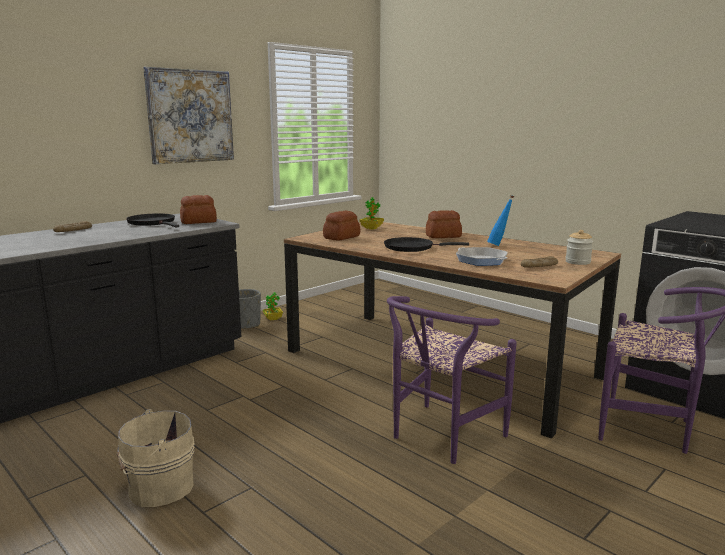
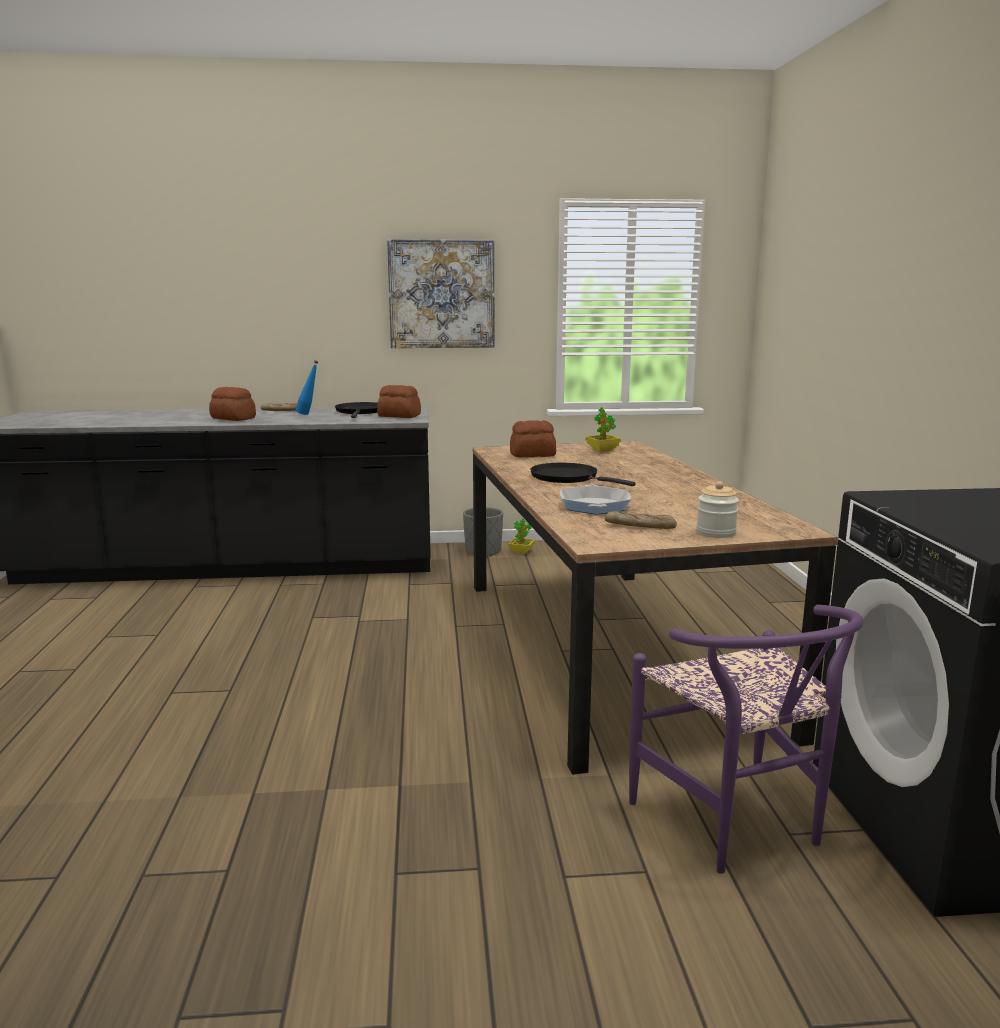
camera: 40 degrees right, 0 degrees up
(158, 488) = (177, 662): beige bucket -> none
(440, 437) = (455, 720): purple chair -> none
(442, 236) = (655, 472): bread -> bread (233, 418)
(499, 245) = (687, 494): blue bottle -> blue bottle (309, 414)

